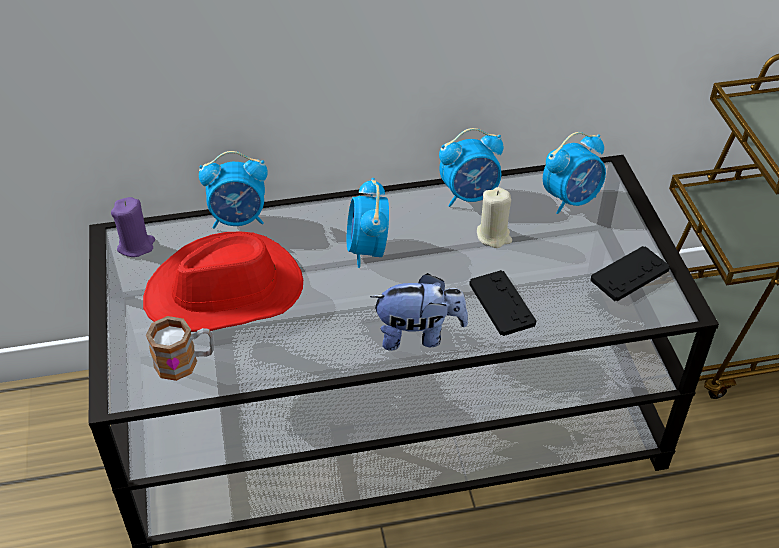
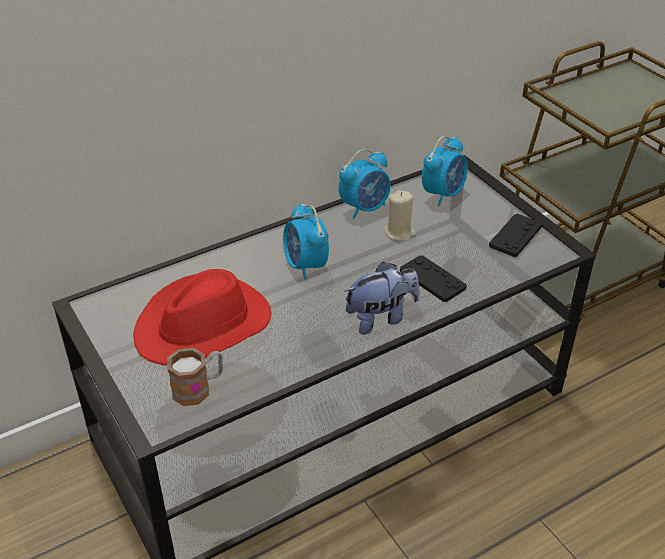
camera: 20 degrees left, 5 degrees down
(136, 246) = (104, 308): purple candle -> none
(239, 219) = (185, 267): alarm clock -> none

